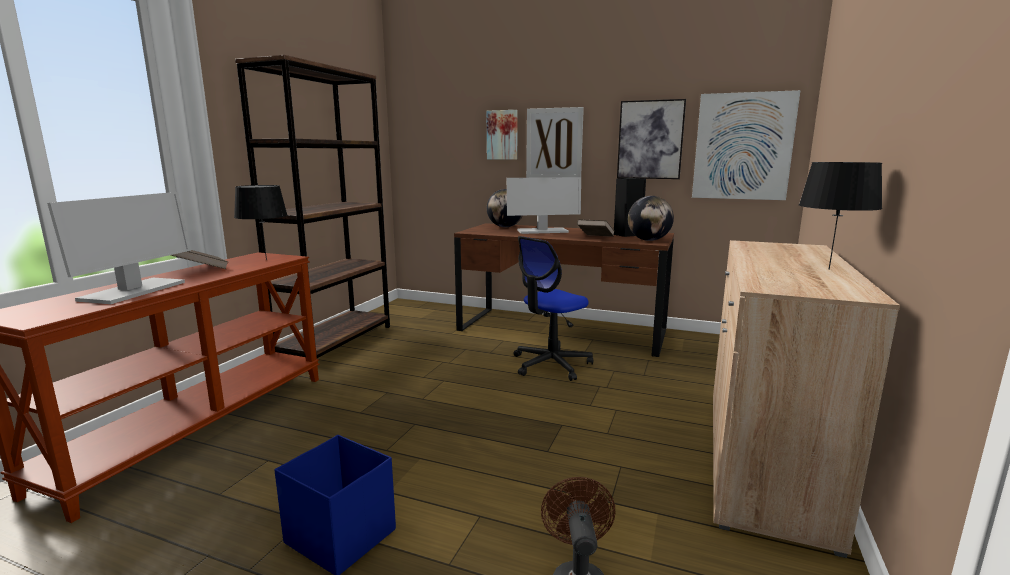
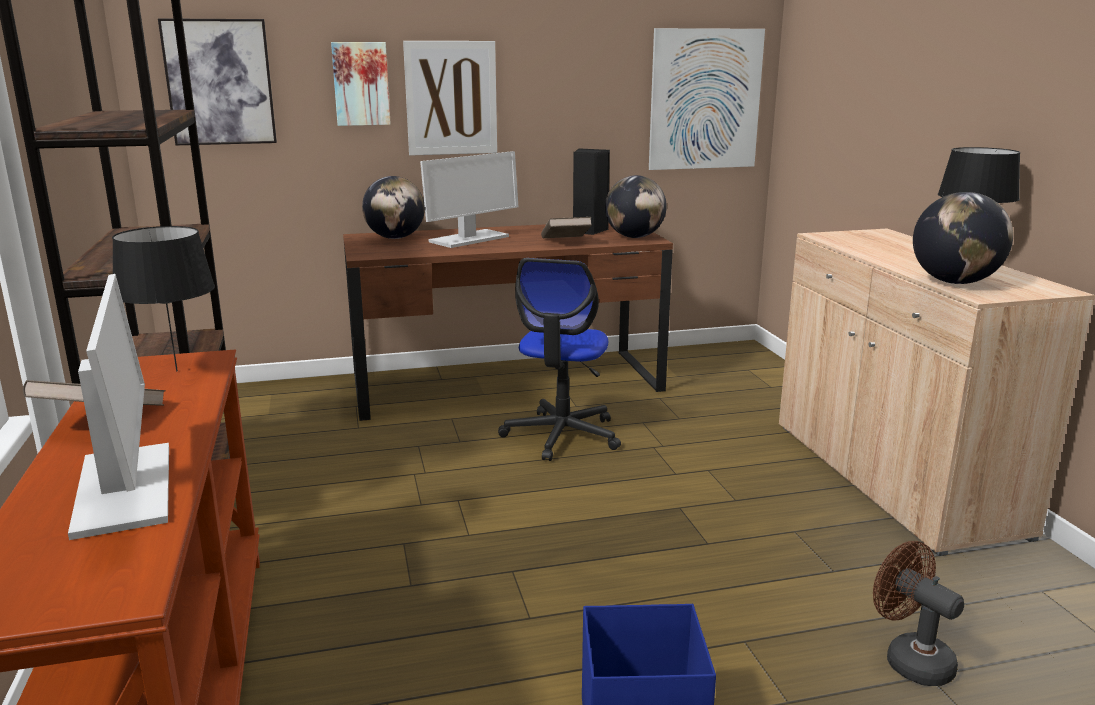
camera: 35 degrees left, 5 degrees up
(650, 140) = (592, 91): picture -> picture (219, 82)
(767, 277) = (954, 282): none -> globe

